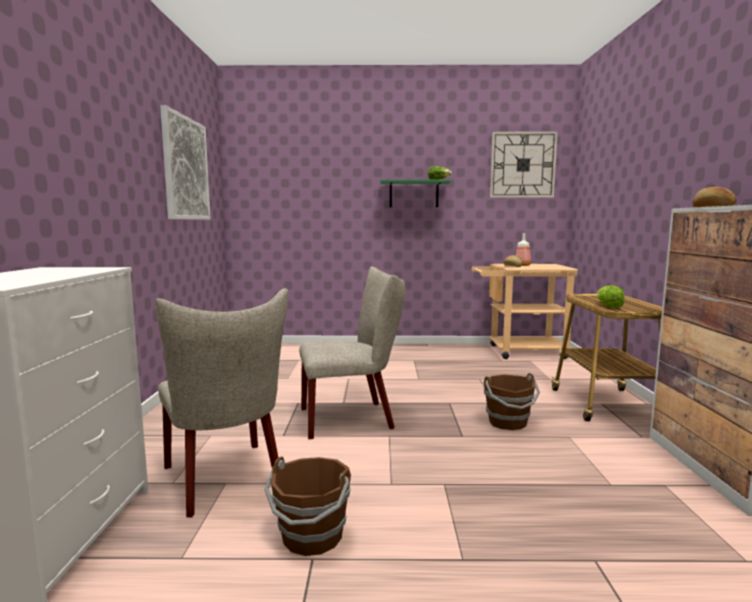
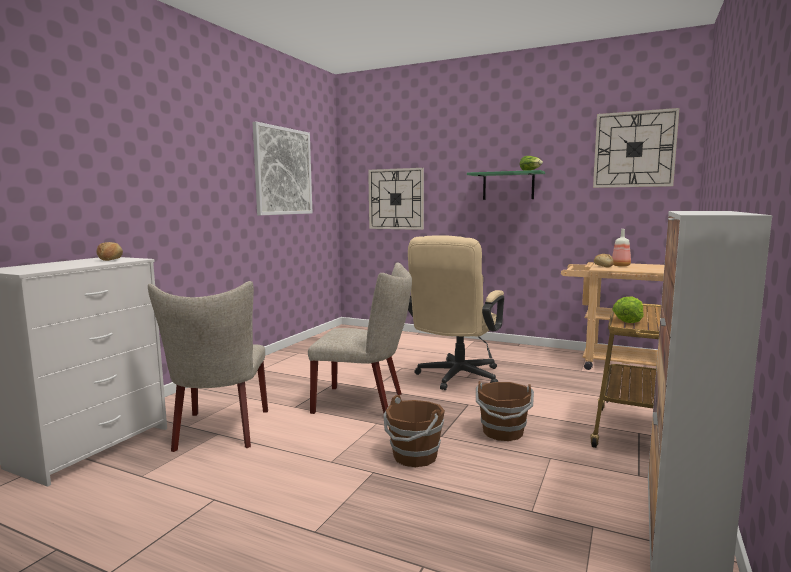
camera: 25 degrees right, 0 degrees up
(296, 205) = (396, 199): none -> wall clock
(312, 537) = (230, 485): brown bucket -> brown bucket (414, 456)
(410, 381) = (455, 378): none -> beige office chair
(713, 207) = (706, 210): bread -> bread (110, 260)

